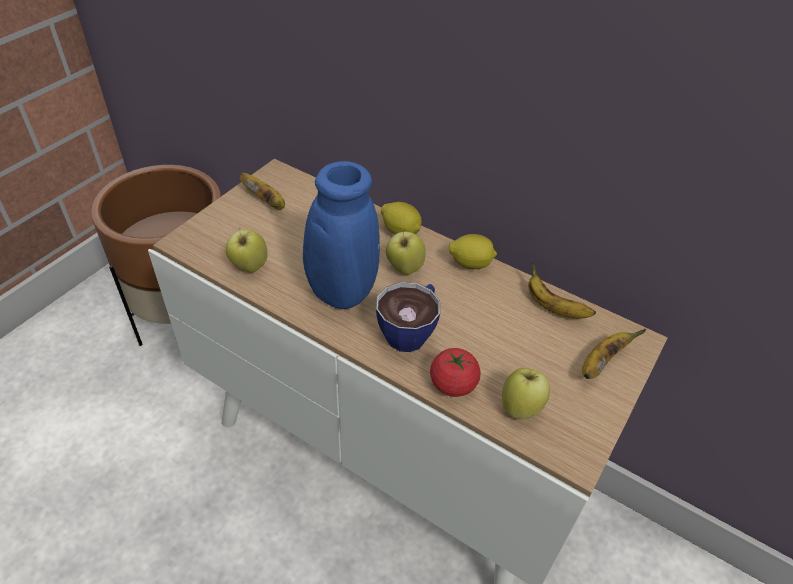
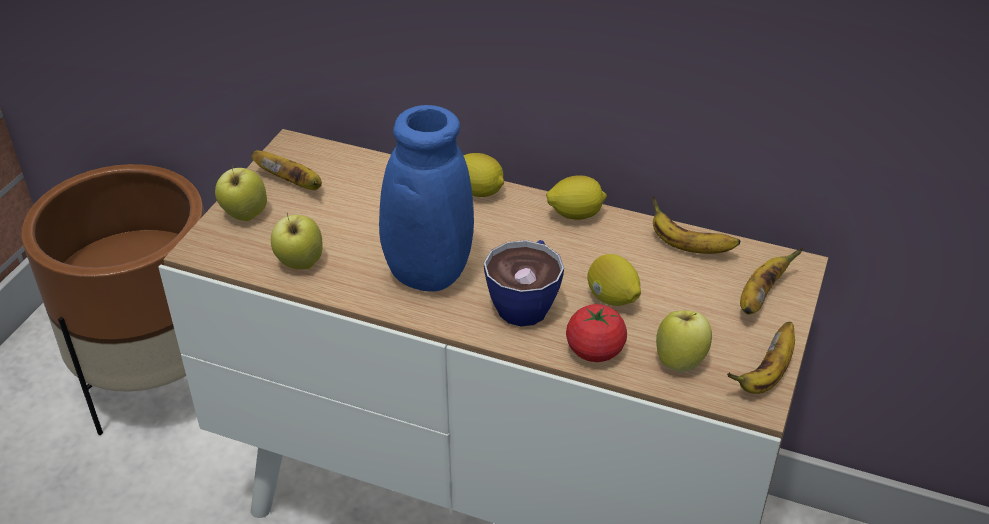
camera: 10 degrees left, 5 degrees down
(404, 268) = (496, 233): apple -> apple (244, 215)
(479, 341) = (612, 298): none -> lemon
(590, 435) = (766, 375): none -> banana

